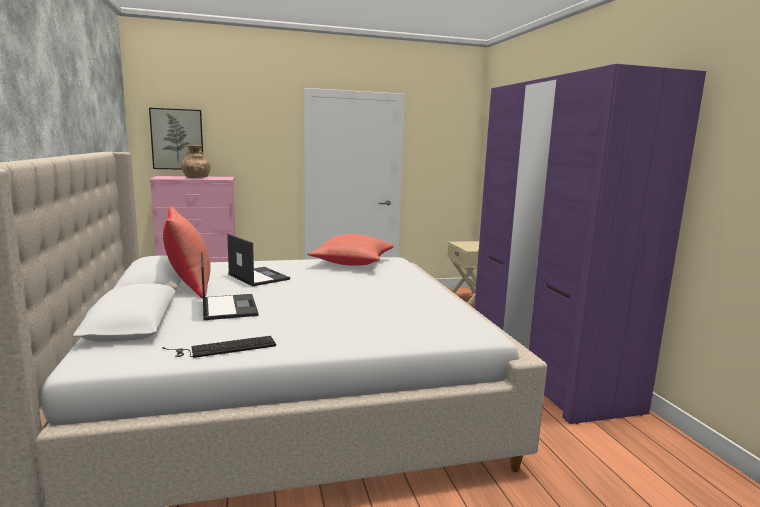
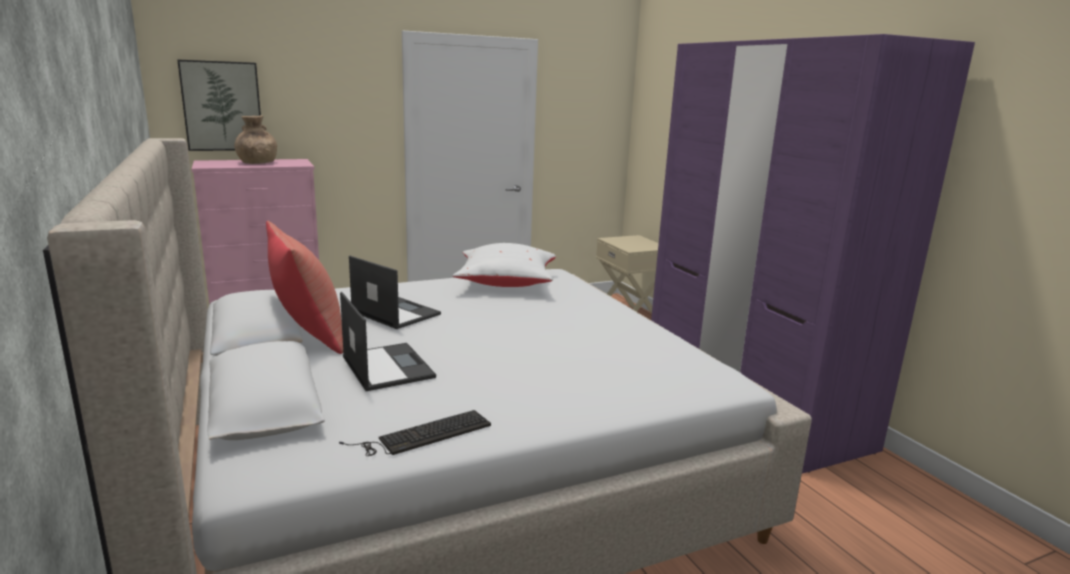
camera: 10 degrees left, 5 degrees up
(351, 264) = (505, 284): red pillow -> white pillow

